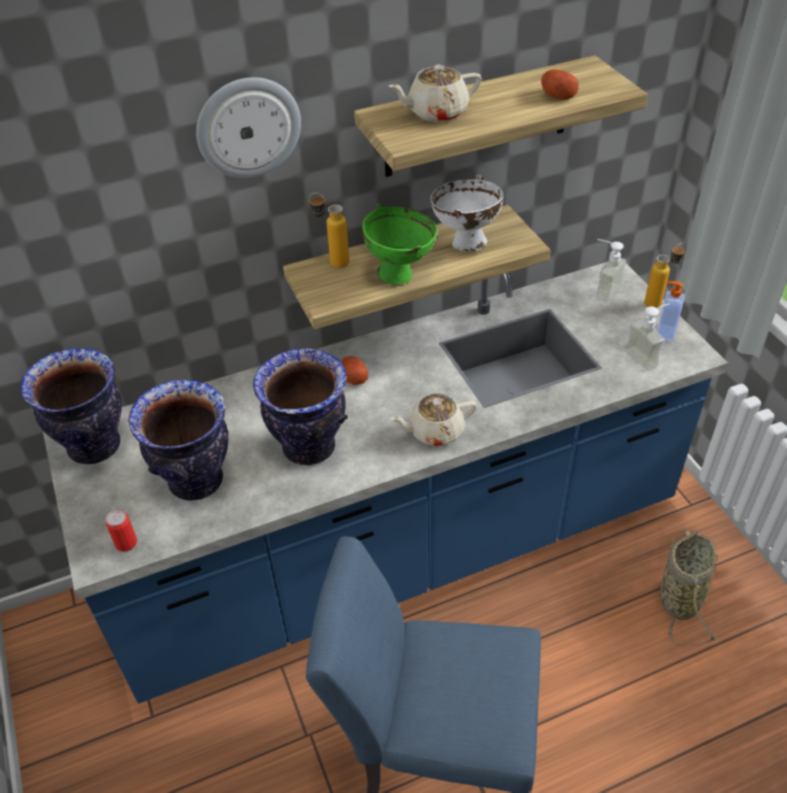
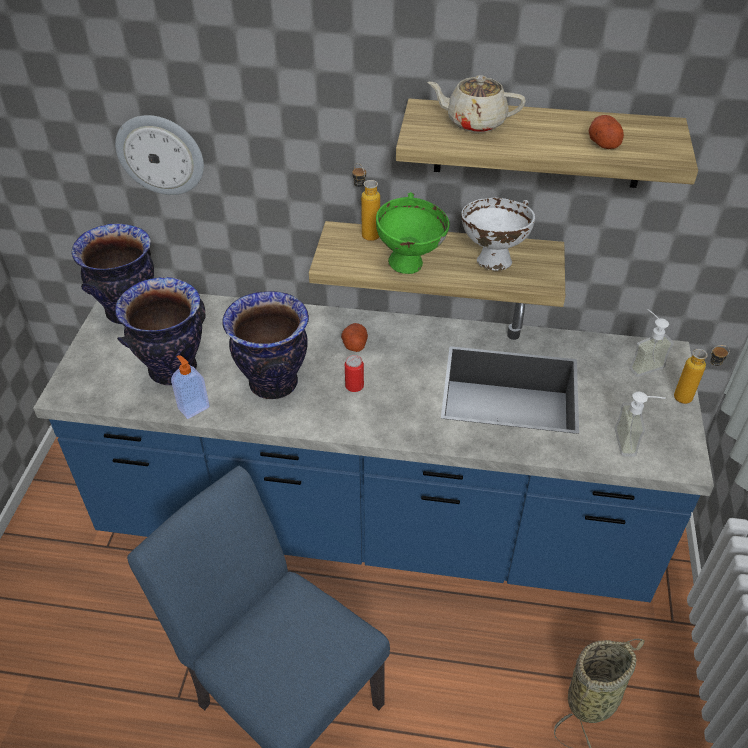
camera: 30 degrees right, 0 degrees up
(126, 543) = (91, 391): can -> can (354, 386)
(248, 127) = (305, 84): wall clock -> wall clock (160, 154)
(434, 431) = (381, 418): beige teapot -> none
(664, 333) = (671, 429): soap dispenser -> soap dispenser (193, 407)

